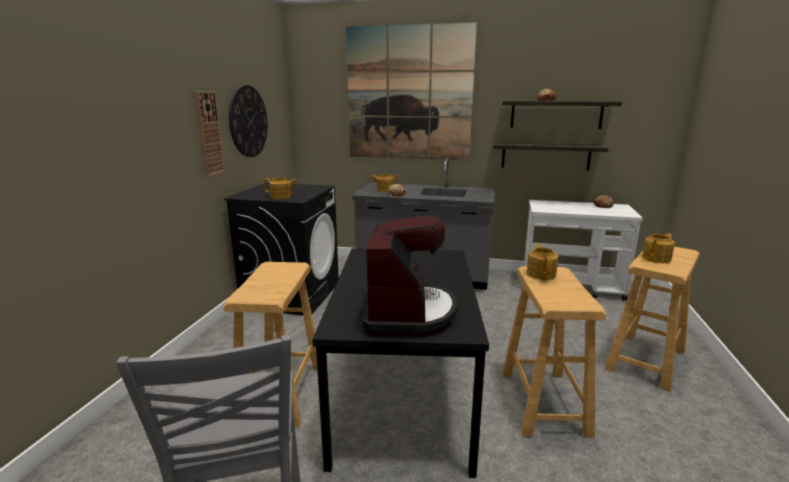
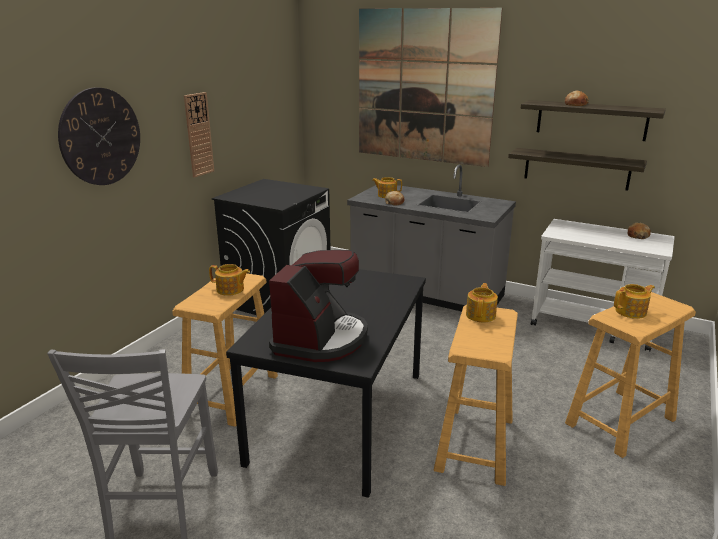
camera: 15 degrees right, 5 degrees up
(248, 121) = (245, 117): wall clock -> wall clock (100, 137)
(281, 197) = (266, 200): teapot -> teapot (230, 290)

